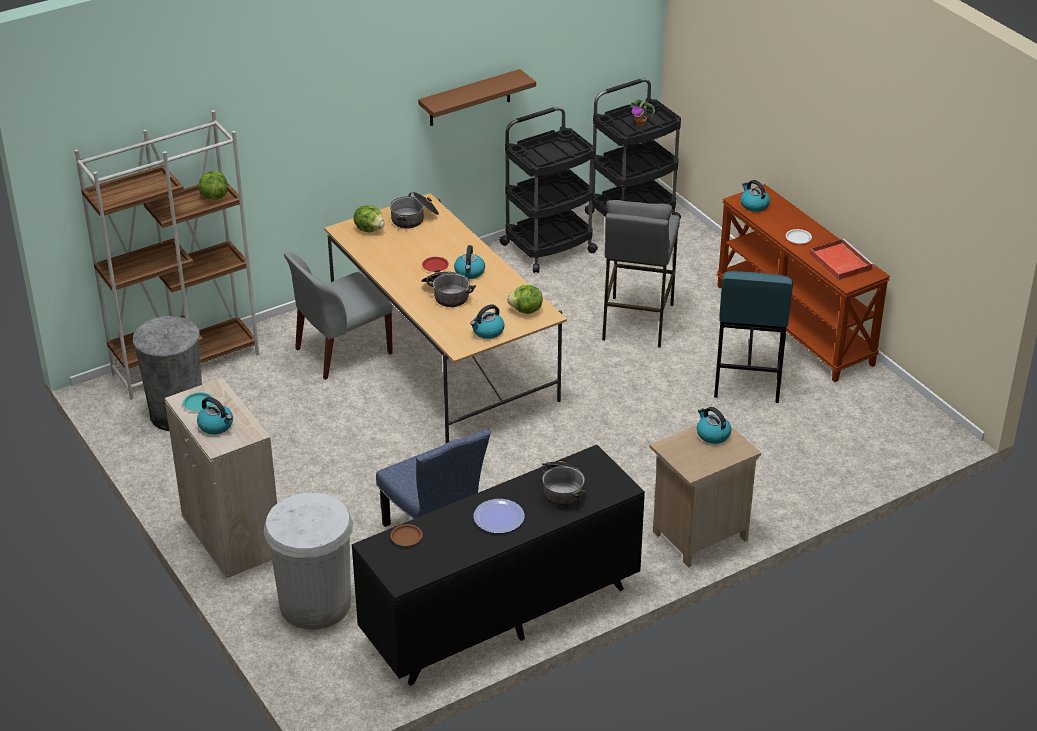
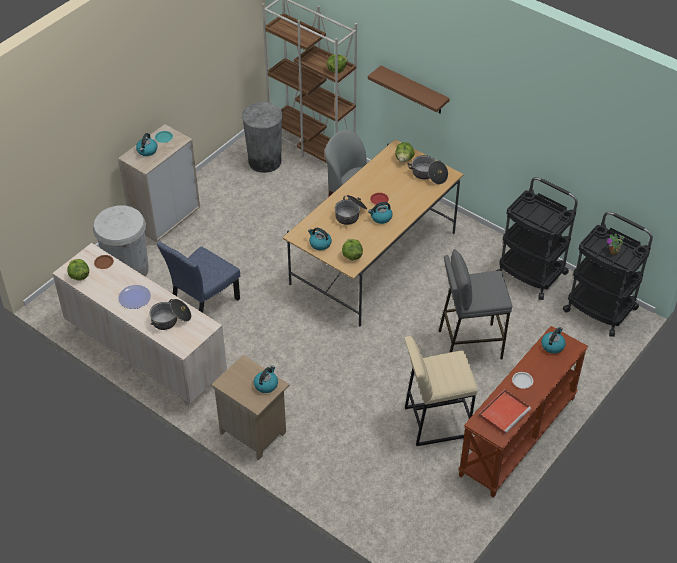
camera: 70 degrees right, 10 degrees up
(419, 568) = (79, 276): none -> lettuce
(470, 98) = (519, 141): brown shelf -> brown shelf (414, 90)
(500, 615) = (145, 352): black dresser -> beige dresser
(747, 380) = (434, 422): turquoise stool -> beige stool

